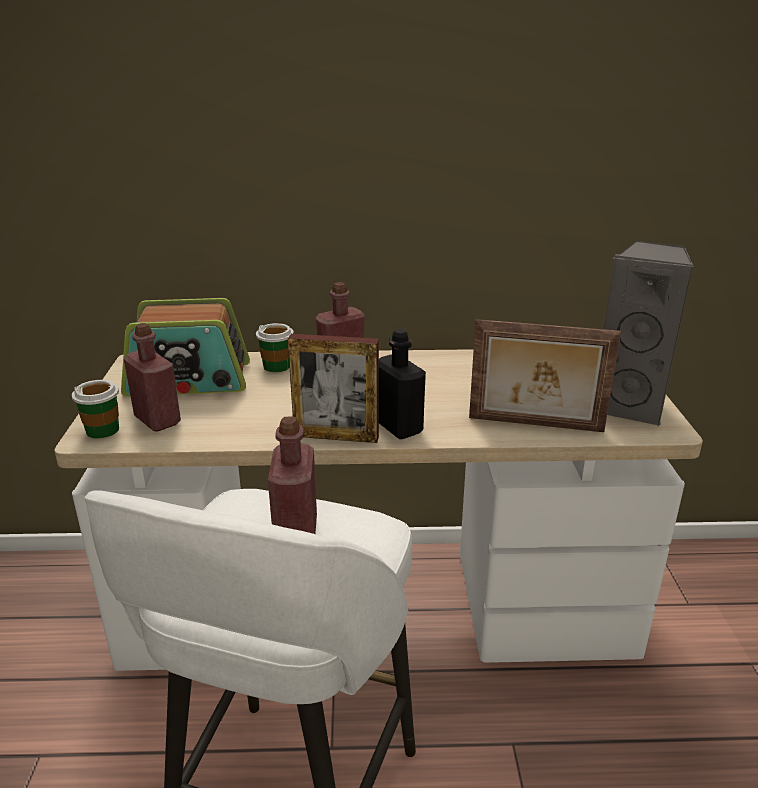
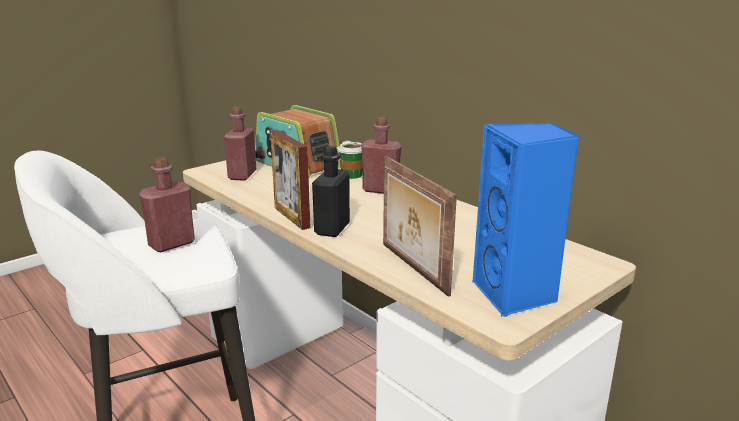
camera: 50 degrees right, 5 degrees down
(103, 430) = (215, 170): cup -> none
(629, 406) = (516, 295): grey speaker -> blue speaker

